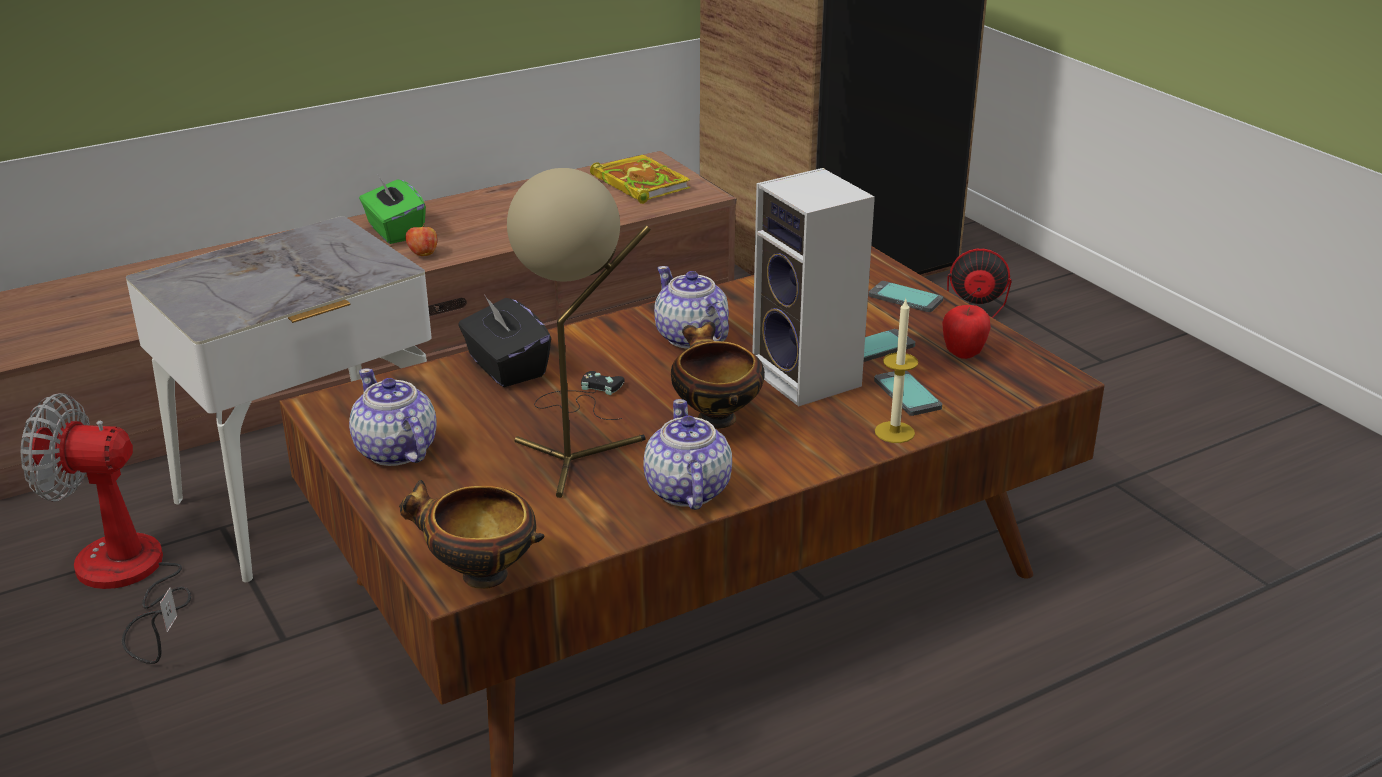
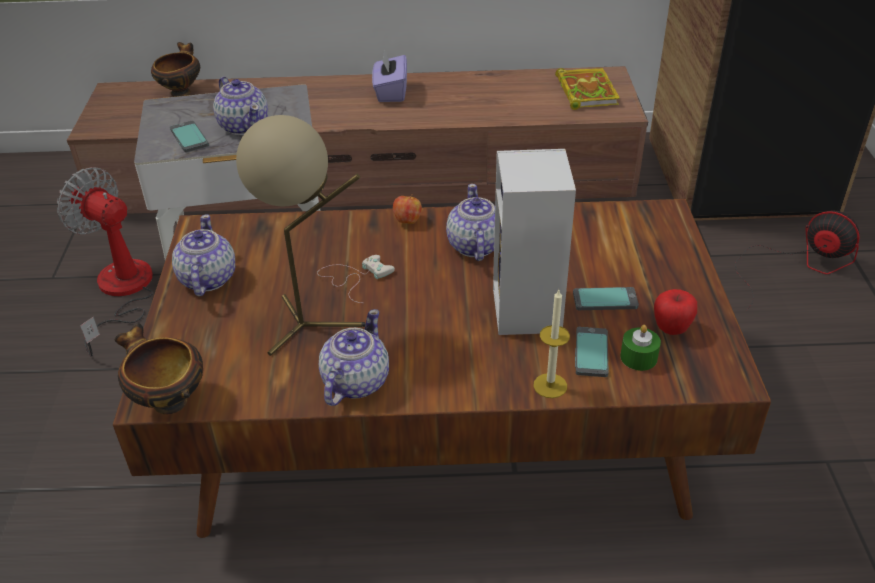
camera: 30 degrees right, 10 degrees up
(309, 272) = (244, 126): none -> teapot
(394, 231) = (390, 92): green tissue box -> purple tissue box
(423, 254) = (393, 115): apple -> apple (407, 221)
(506, 367) = (331, 232): black tissue box -> none
(582, 401) = (354, 277): black game controller -> white game controller
(714, 417) = (430, 323): bowl -> bowl (181, 91)
(905, 298) = (669, 259): phone -> phone (189, 137)
(955, 385) = (638, 357): none -> green candle

